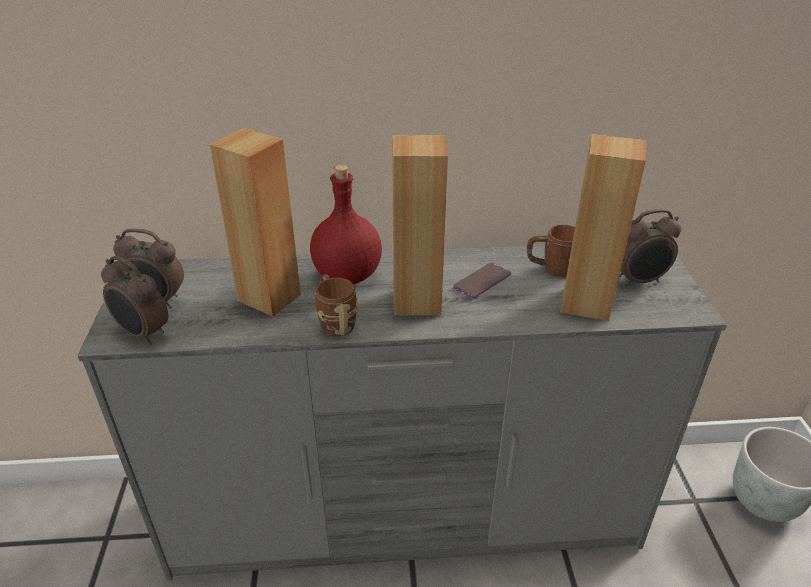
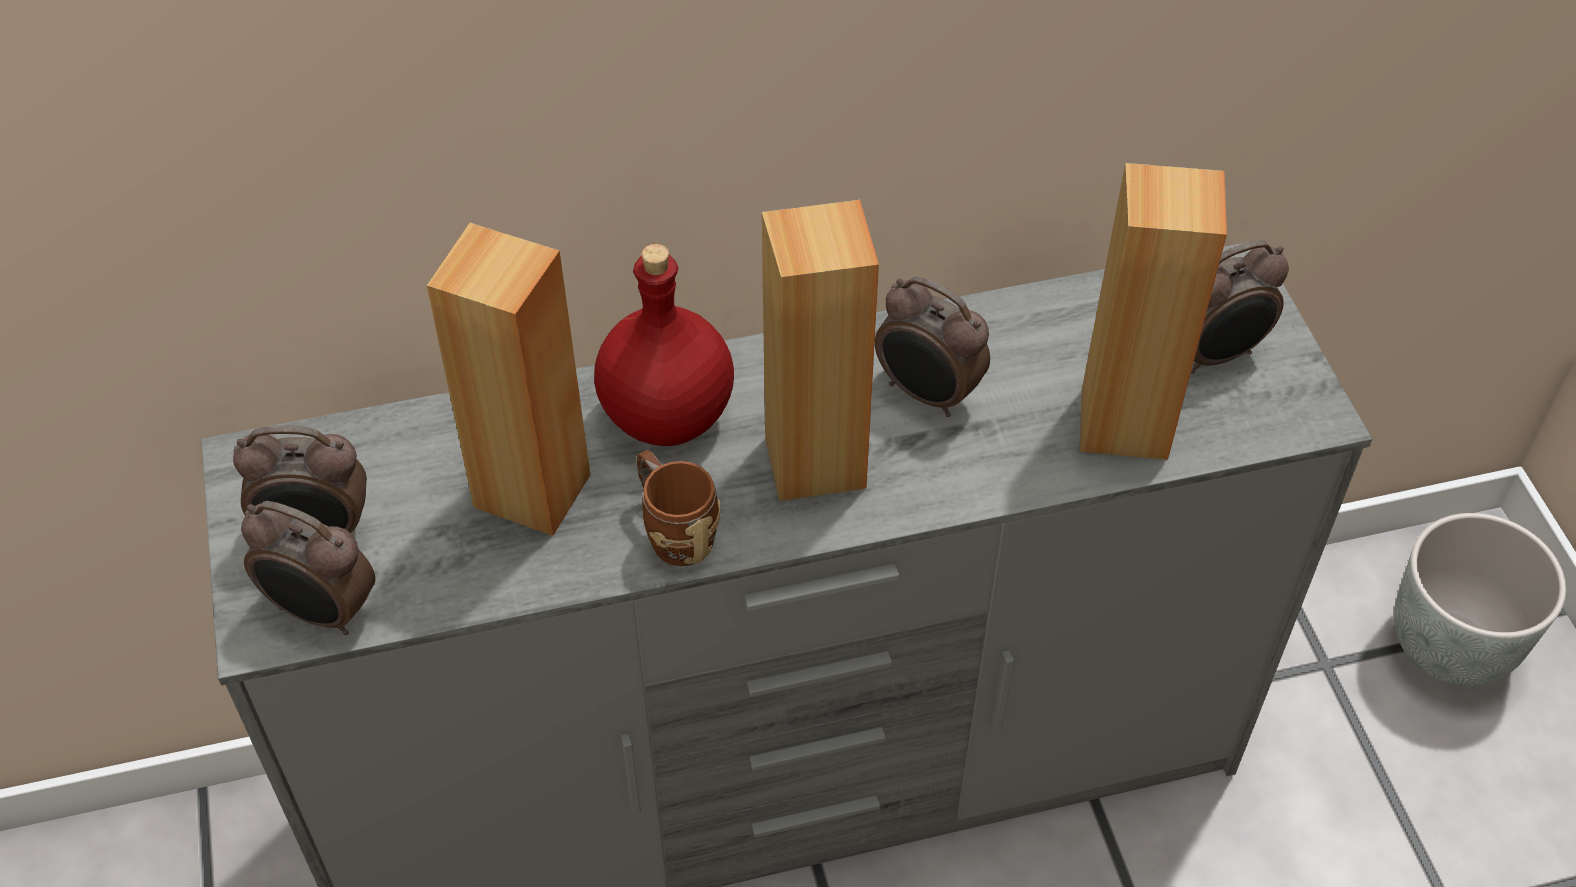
camera: 10 degrees left, 15 degrees up
(482, 281) = (927, 394): phone -> alarm clock
(552, 269) = (1052, 346): brown mug -> none

